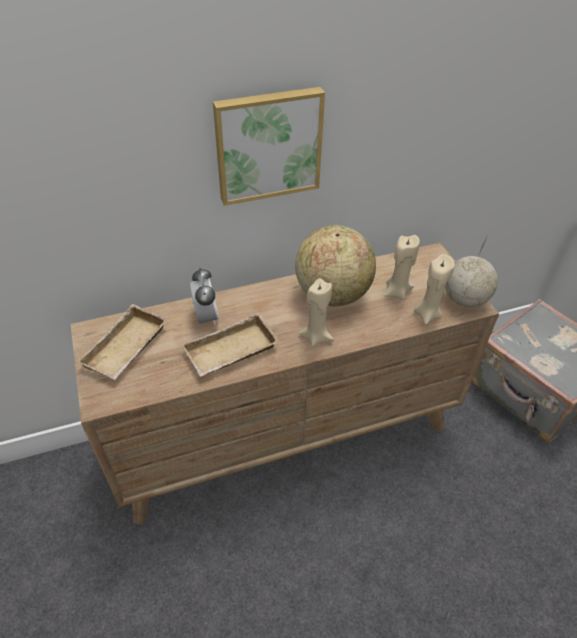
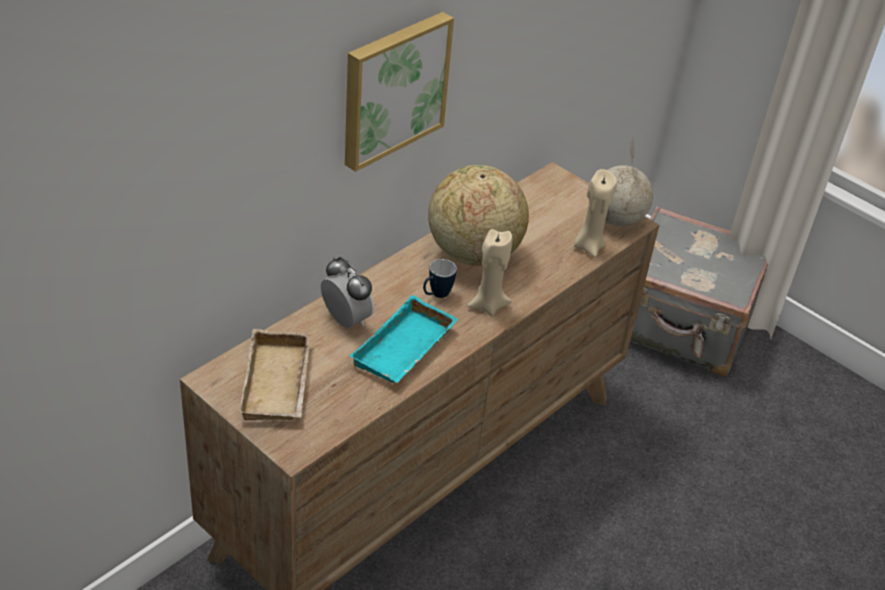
camera: 30 degrees left, 5 degrees down
(231, 352) = (405, 350): beige tray -> turquoise tray
(283, 318) = (436, 295): none -> mug
(396, 292) = (541, 231): beige candle -> none

